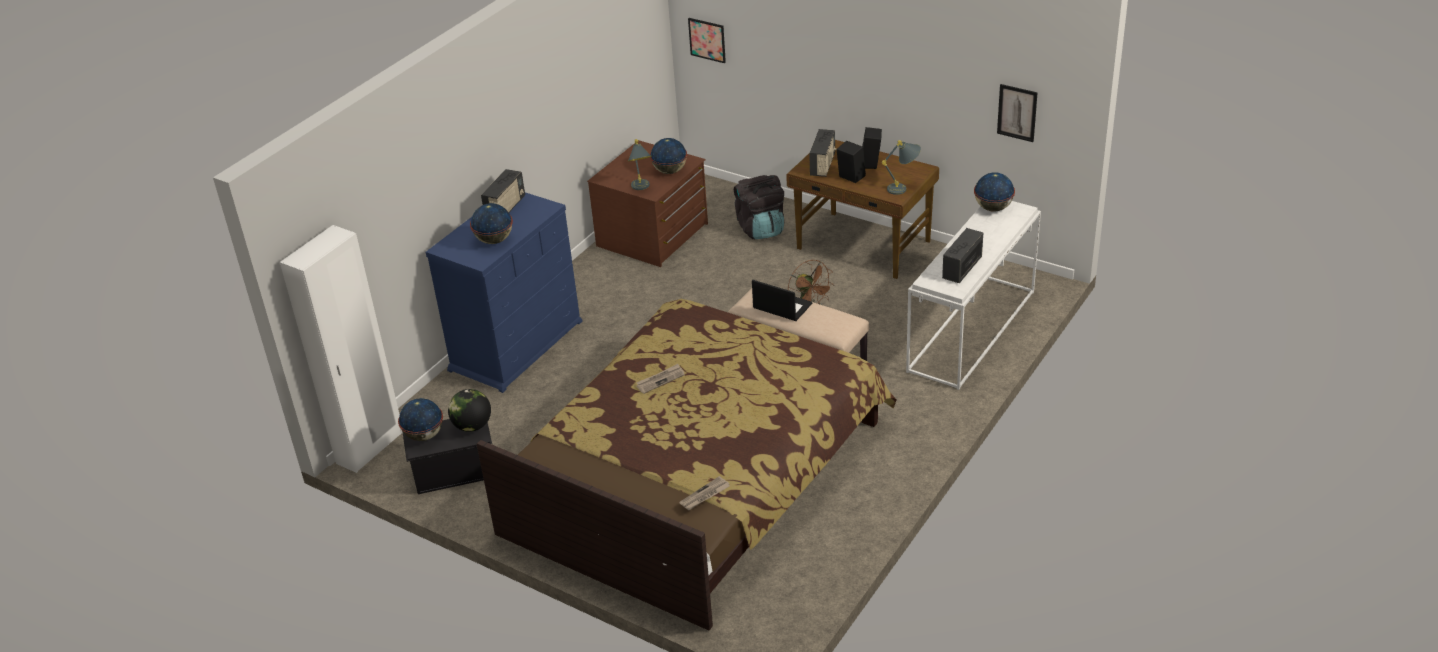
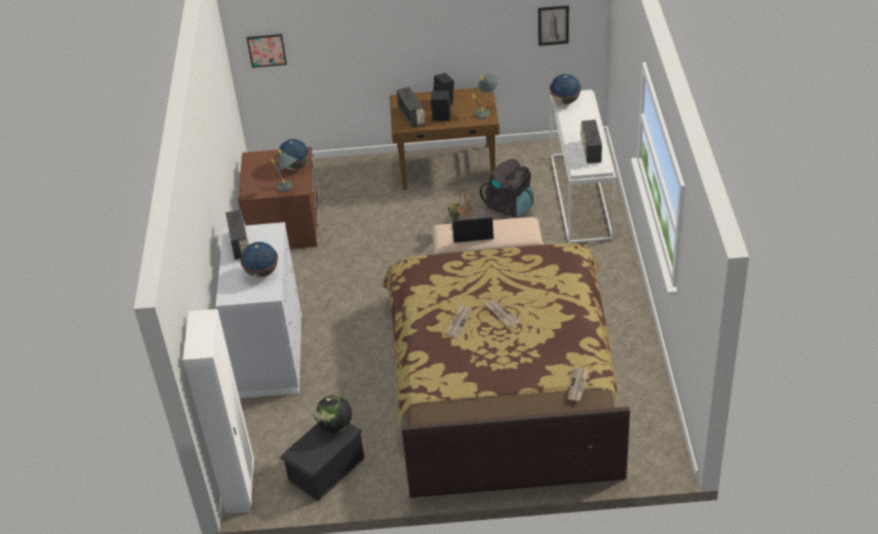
camera: 35 degrees left, 5 degrees up
(424, 436) = (305, 452): globe -> none
(516, 345) = (270, 354): blue dresser -> white dresser
(709, 391) = (501, 314): none -> newspaper
(761, 229) = (361, 186): black backpack -> black backpack (509, 206)

